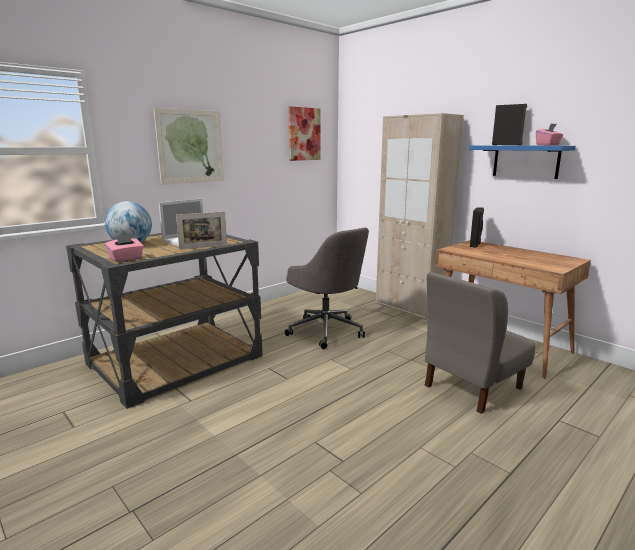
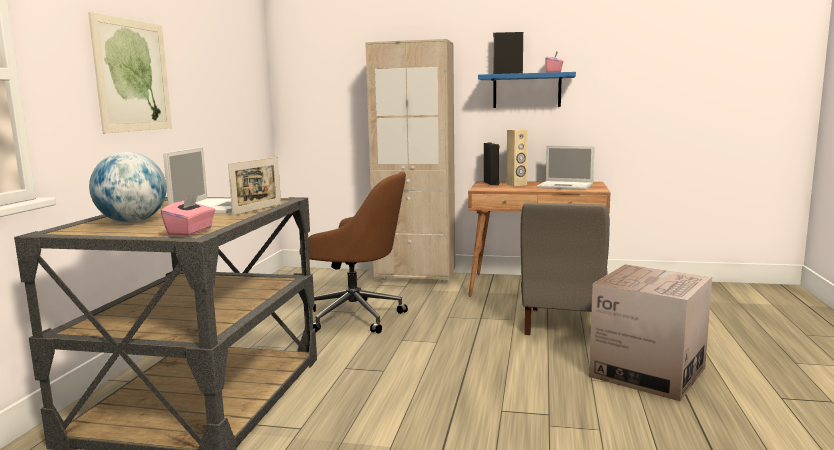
camera: 35 degrees left, 5 degrees down
(304, 134) = (241, 65): picture -> none
(326, 331) = (355, 317): grey office chair -> brown office chair
(482, 462) = (647, 372): none -> cardboard box
(494, 249) = (516, 184): none -> beige speaker
(536, 259) = (566, 186): none -> laptop

